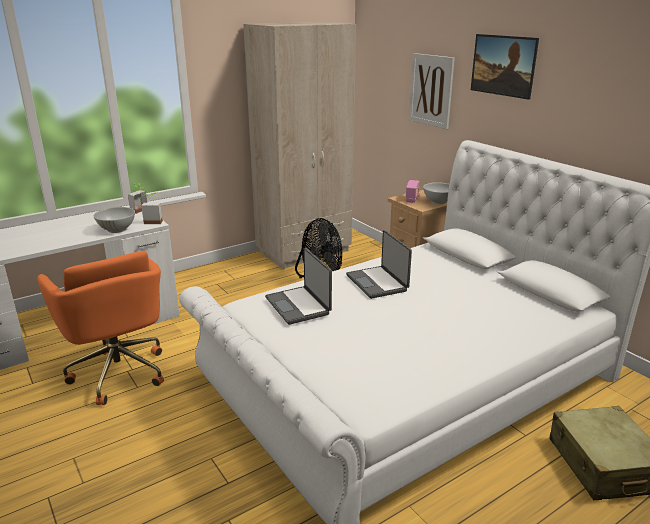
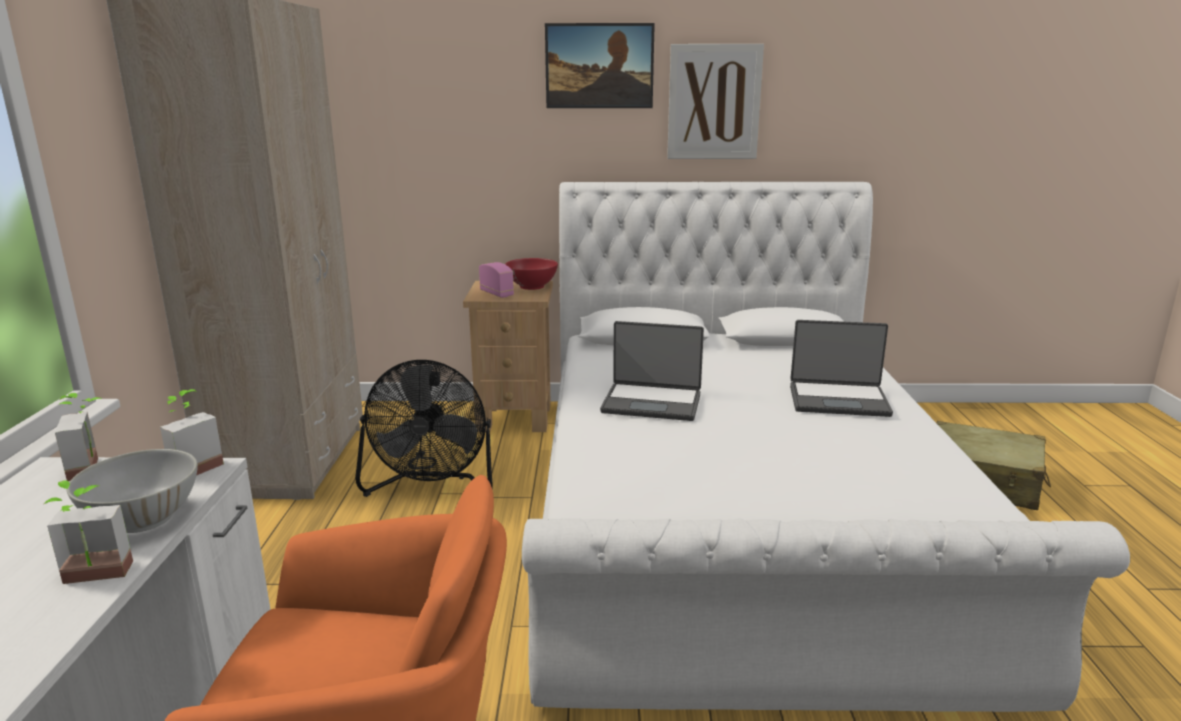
camera: 55 degrees left, 5 degrees down
(81, 238) = (94, 579): none -> potted plant
(299, 306) = (658, 471): laptop -> laptop (838, 400)
(431, 90) = (461, 120): picture -> picture (714, 102)
(439, 201) = (532, 286): white bowl -> red bowl

